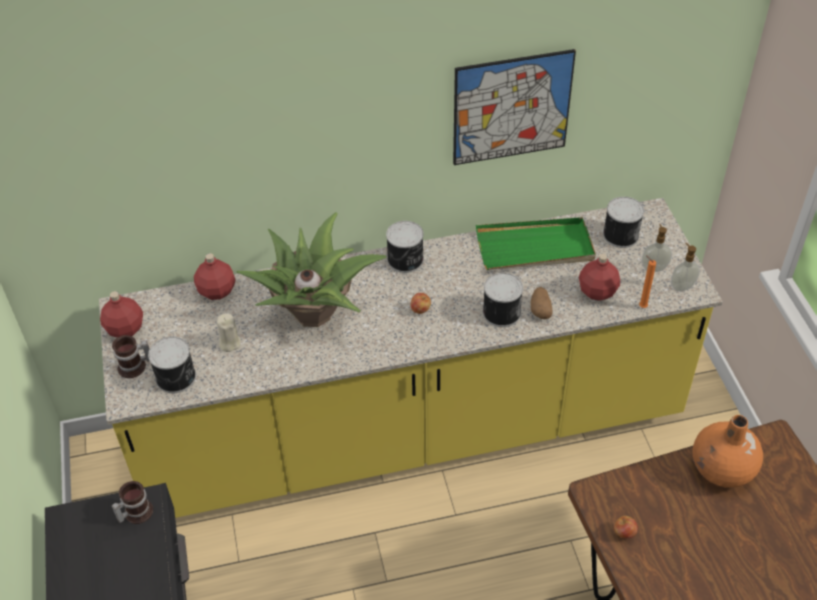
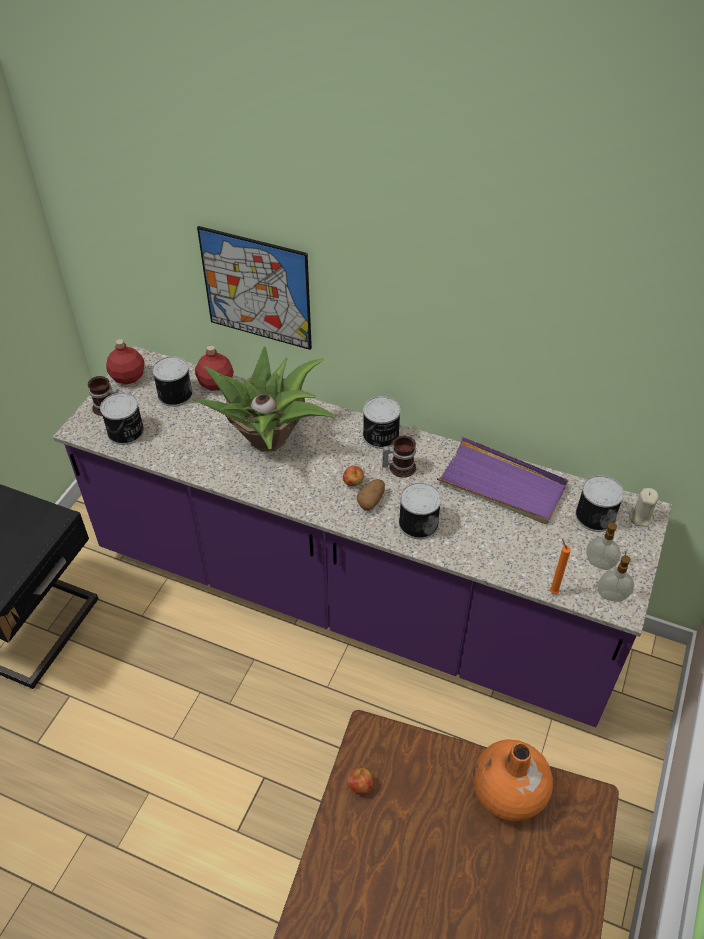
camera: 35 degrees right, 0 degrees up
(135, 512) = (41, 521): mug -> mug (399, 467)
(187, 321) = (174, 394): none -> can
(229, 343) = (186, 427): beige candle -> beige candle (640, 517)
(411, 430) = (352, 597): yellow counter -> purple counter
(511, 108) = (518, 332): picture -> picture (256, 288)
(535, 248) = (502, 484): green tray -> purple tray
(540, 309) = (455, 540): potato -> potato (371, 501)
(597, 291) = (523, 553): red bottle -> none

